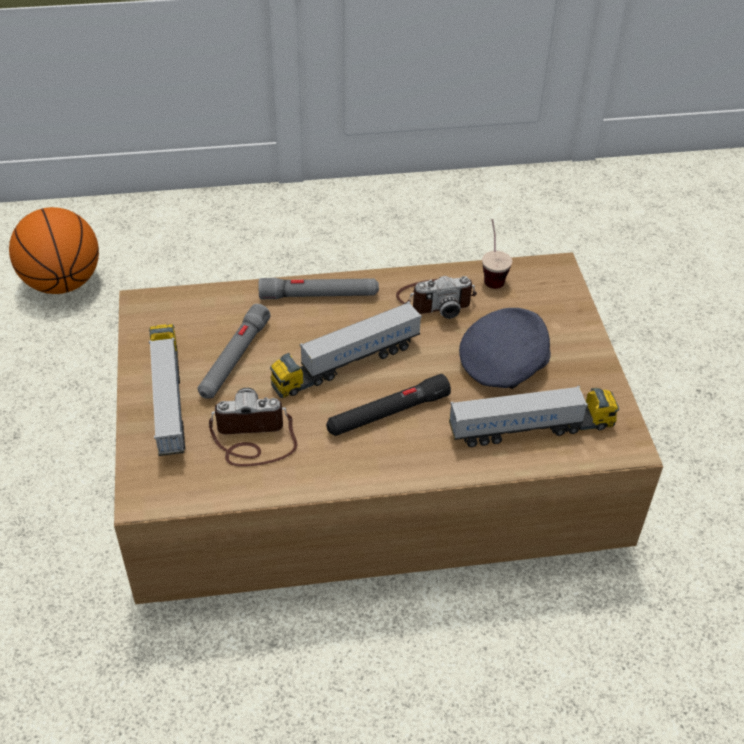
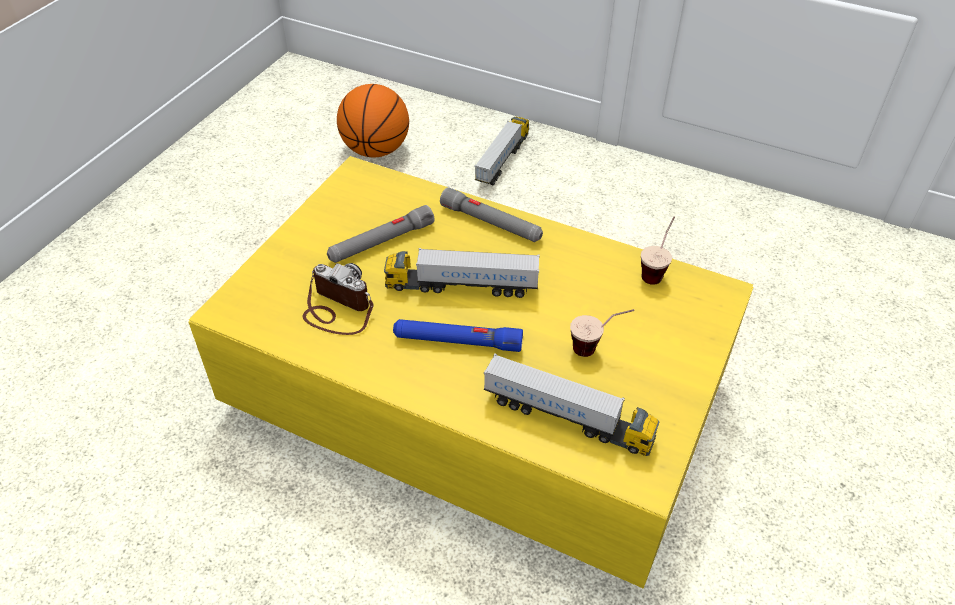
camera: 35 degrees right, 0 degrees up
(169, 401) = (306, 250): toy truck -> toy truck (502, 160)
(367, 471) = (474, 395): brown coffee table -> yellow coffee table
(388, 413) = (457, 341): black flashlight -> blue flashlight
(435, 300) = (585, 269): camera -> none
(503, 361) = (597, 348): grey cap -> cup

